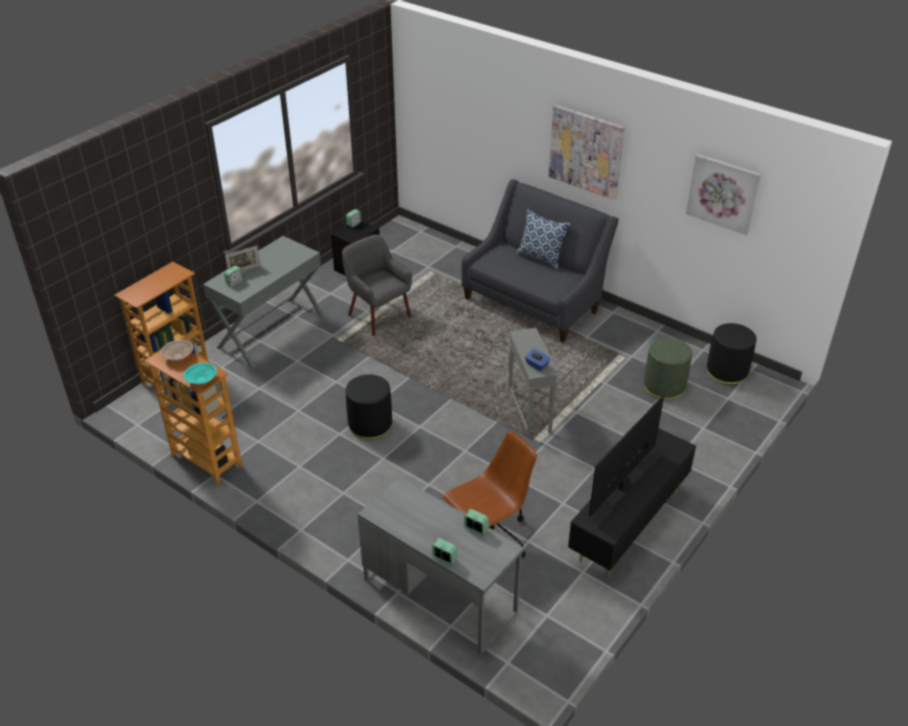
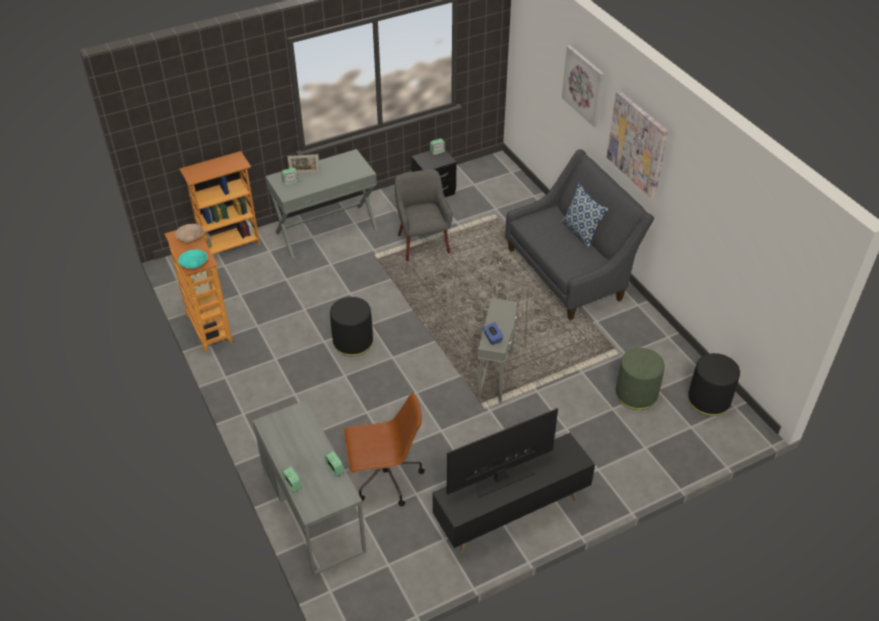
camera: 25 degrees right, 5 degrees up
(723, 193) = (736, 225): picture -> picture (584, 85)

